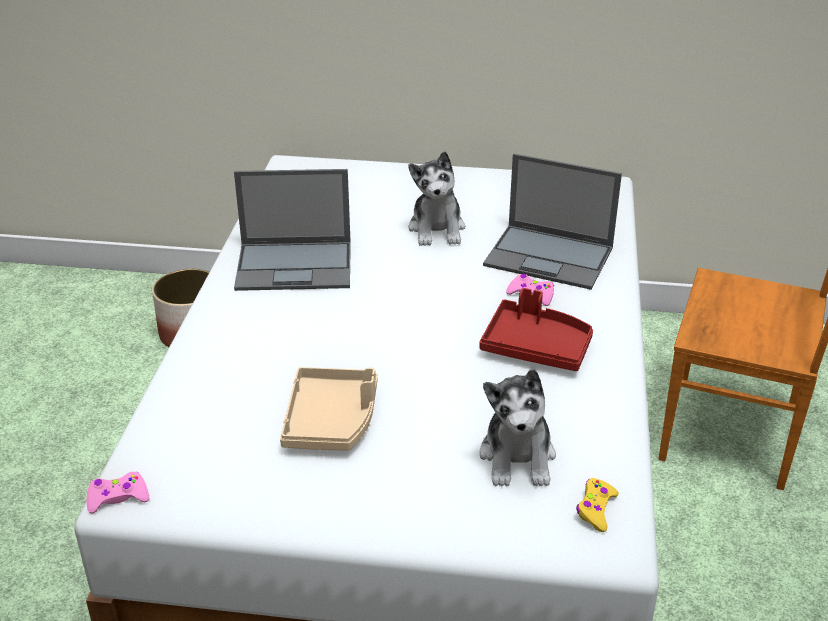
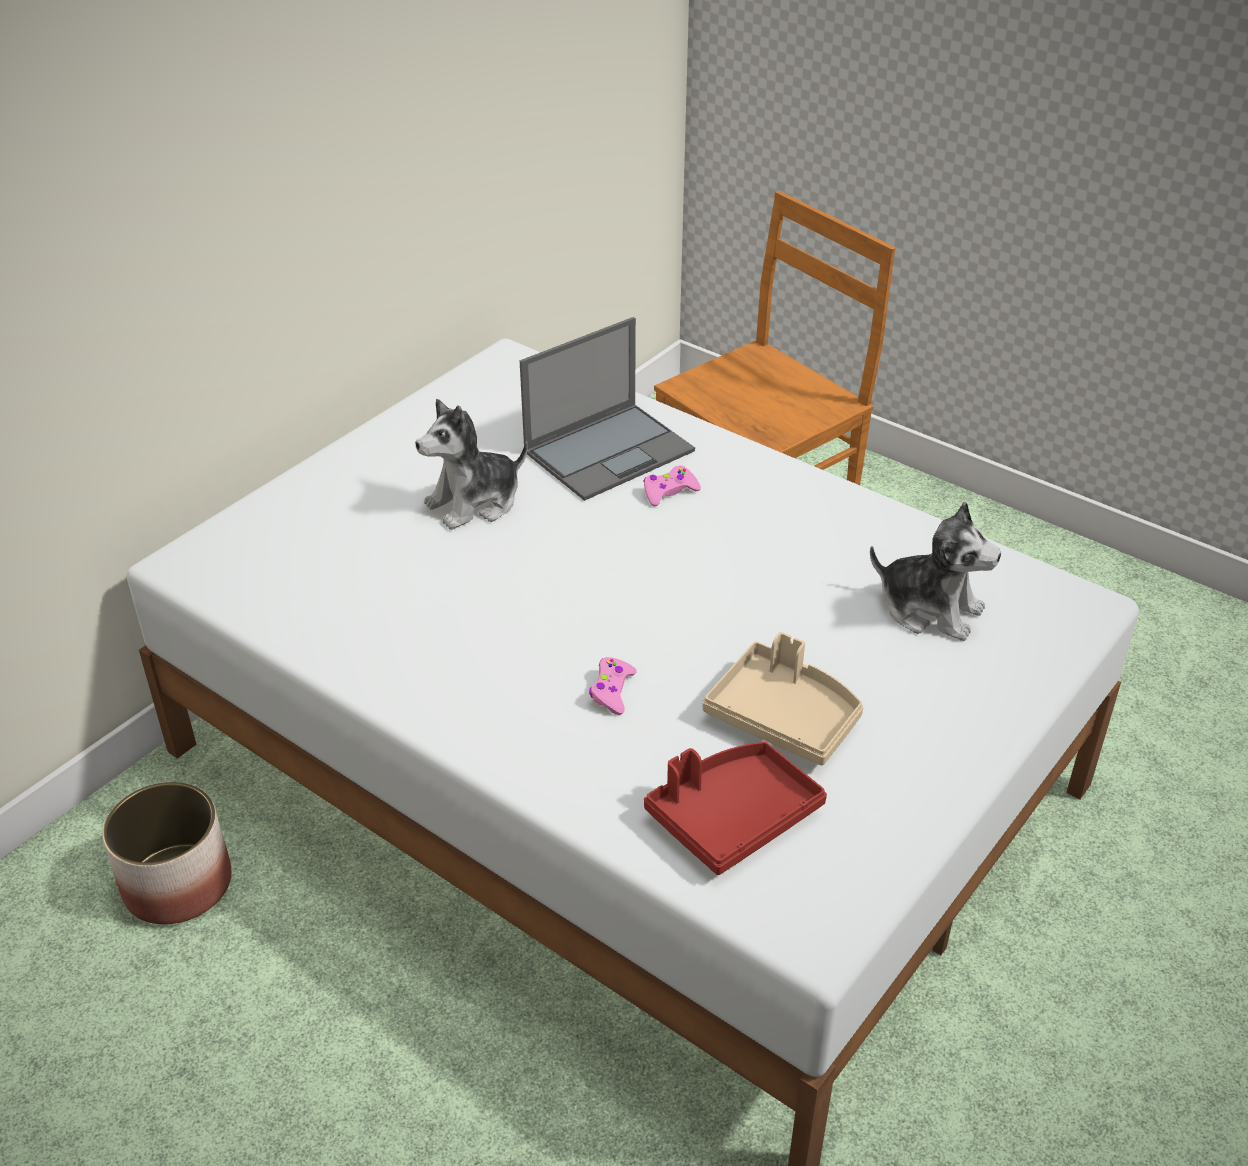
camera: 60 degrees left, 5 degrees up
(118, 498) = (809, 942): pink game controller -> pink game controller (612, 691)
(296, 266) = (444, 640): laptop -> none
(437, 229) = (475, 503): plush toy -> plush toy turned 120 degrees clockwise
(536, 347) = (764, 526): red tray -> red tray (732, 817)
(596, 509) = (1031, 593): yellow game controller -> none

